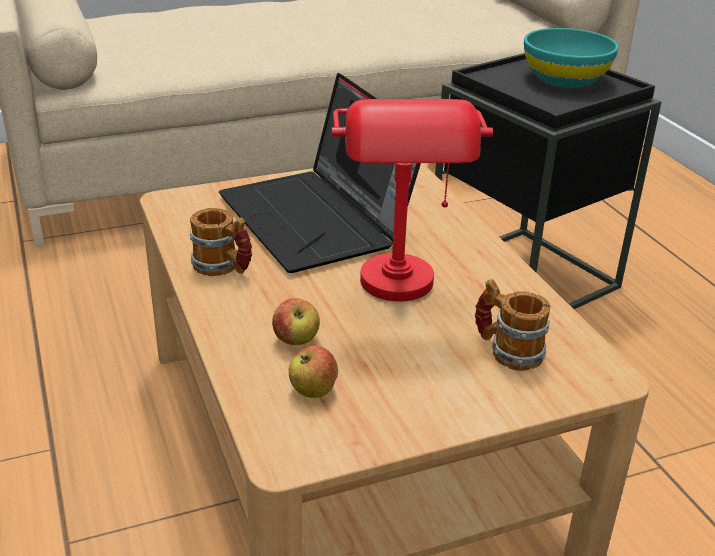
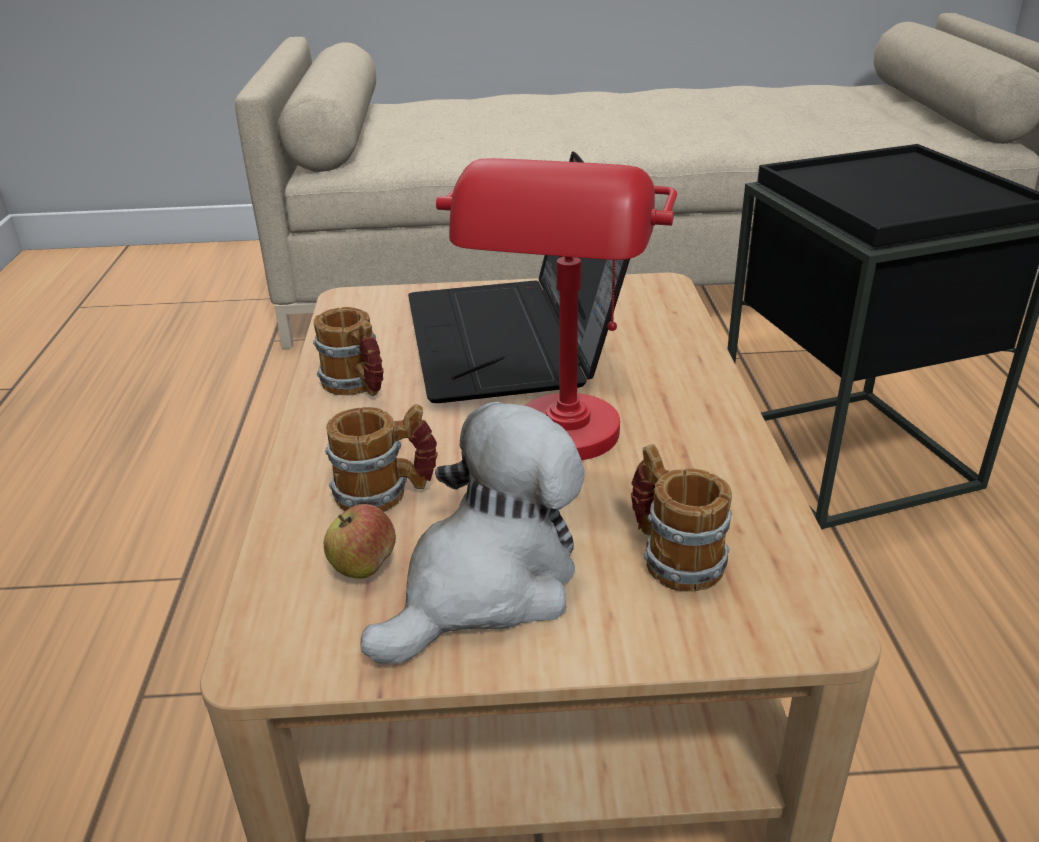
camera: 20 degrees right, 0 degrees up
(296, 340) = (386, 493): apple -> mug
(402, 387) = (487, 585): none -> plush toy
(564, 79) = (920, 184): turquoise bowl -> none

